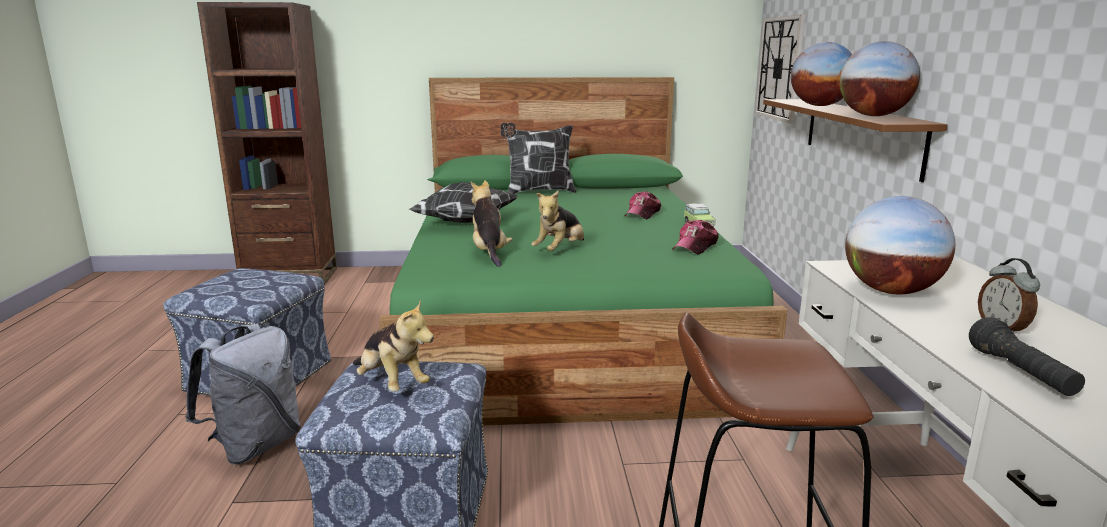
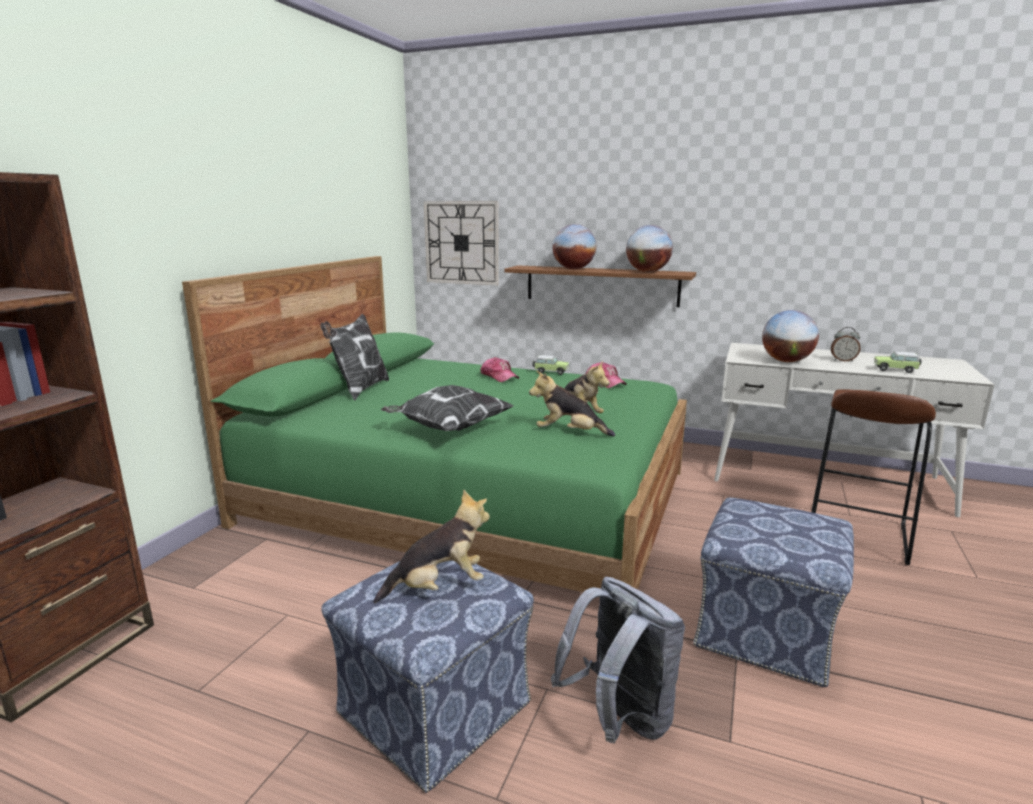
camera: 65 degrees left, 0 degrees up
(391, 384) = (772, 529): plush toy -> plush toy (439, 587)
(1021, 373) = (896, 370): black flashlight -> toy car

